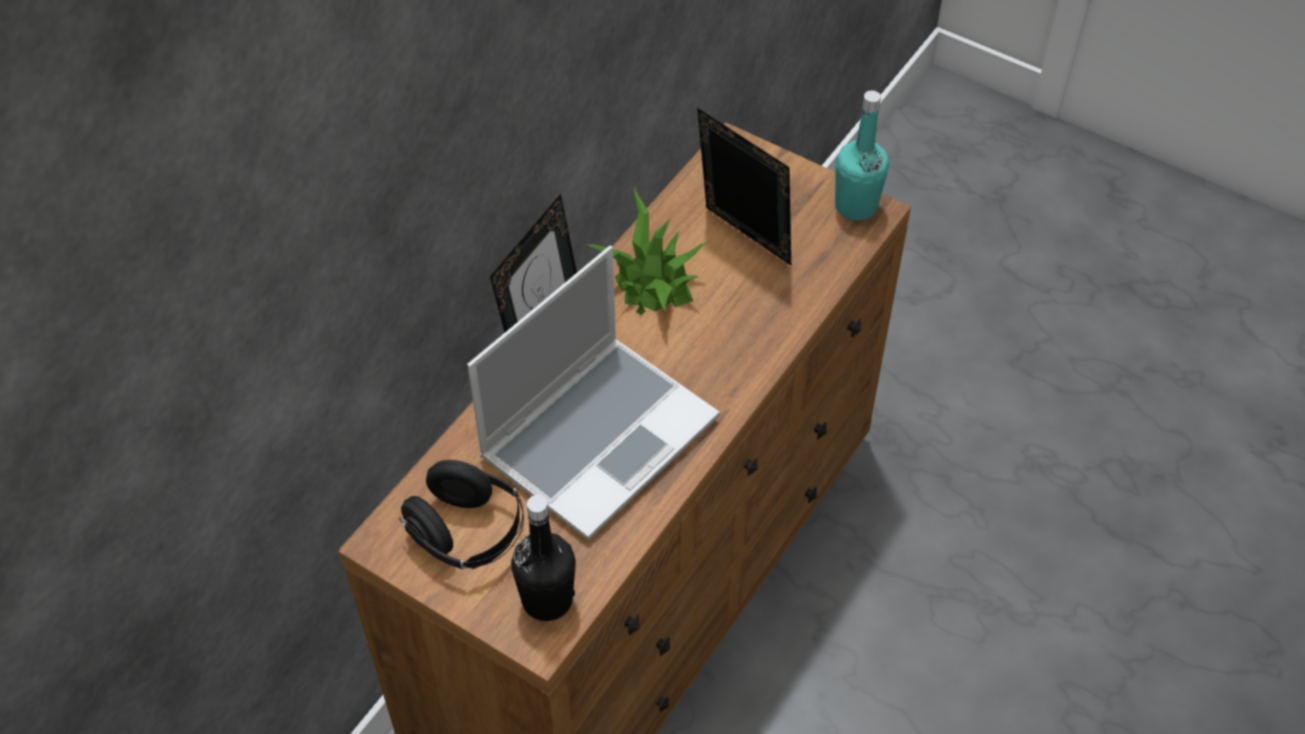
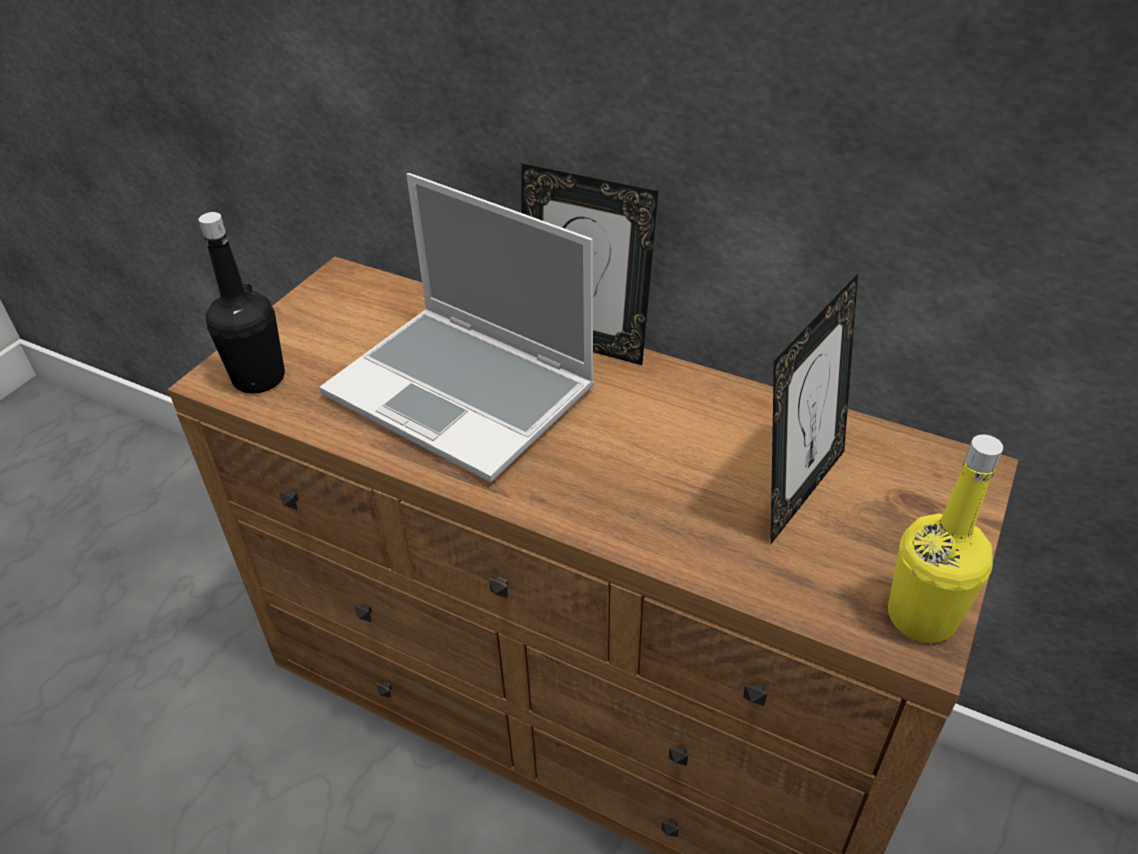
camera: 85 degrees right, 10 degrees down
(467, 533) = (344, 321): black headphones -> none
(653, 280) = (702, 414): potted plant -> none
(856, 206) = (921, 617): turquoise bottle -> yellow bottle

